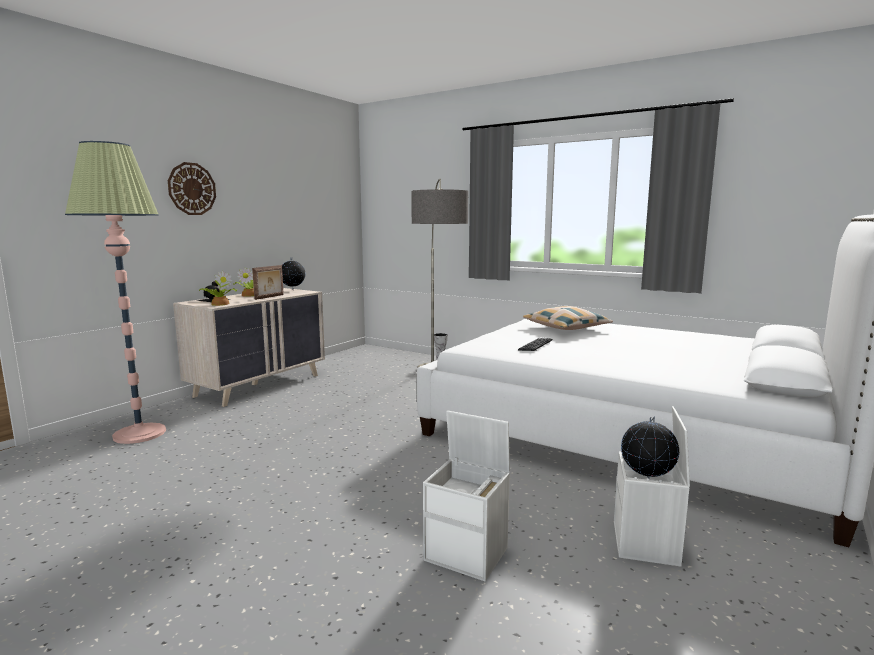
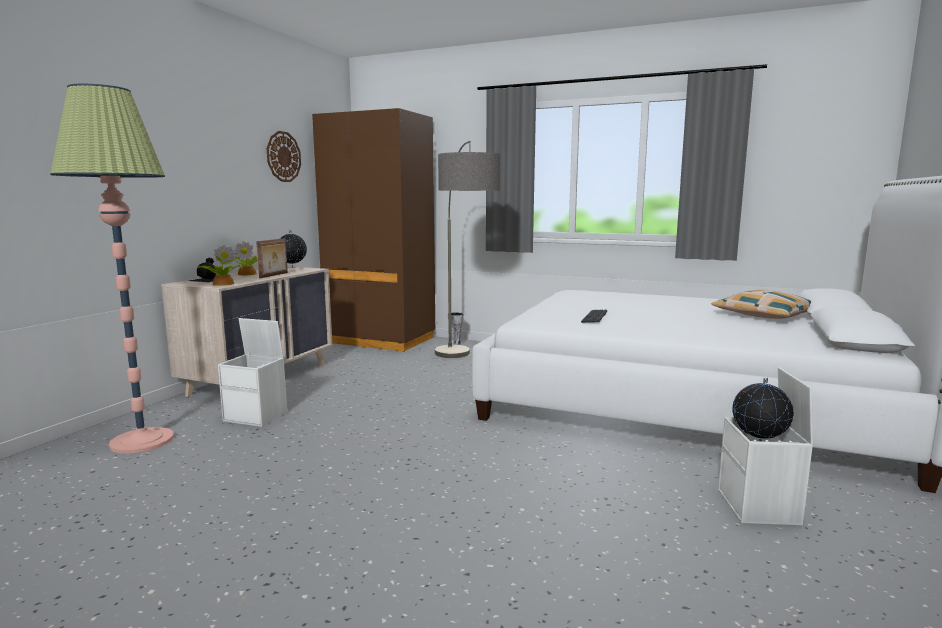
camera: 10 degrees left, 0 degrees up
(192, 189) = (179, 148): wall clock -> wall clock (283, 156)
(377, 355) = (380, 340): none -> brown wardrobe
(468, 554) = (593, 535): white storage box -> white storage box (257, 416)
(566, 327) = (609, 299): pillow -> pillow (764, 315)

